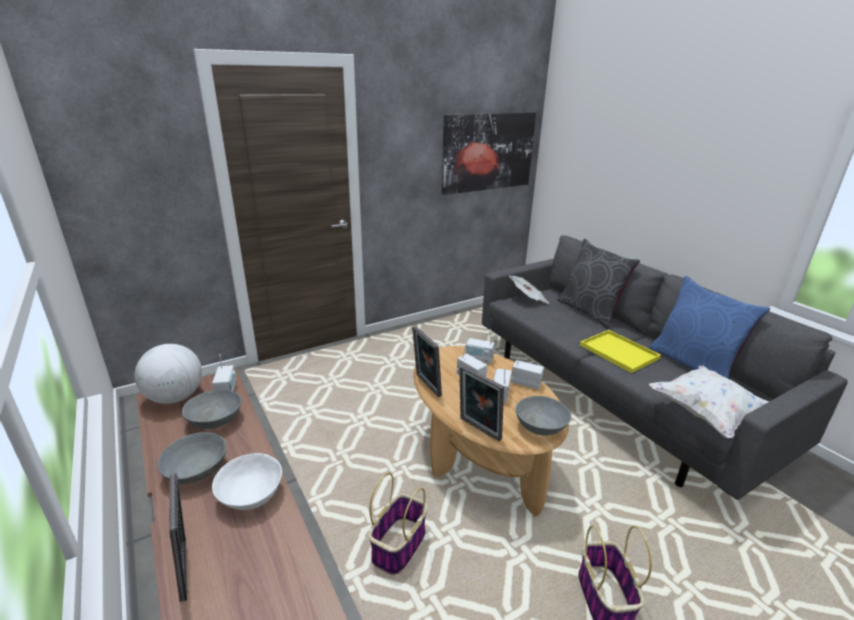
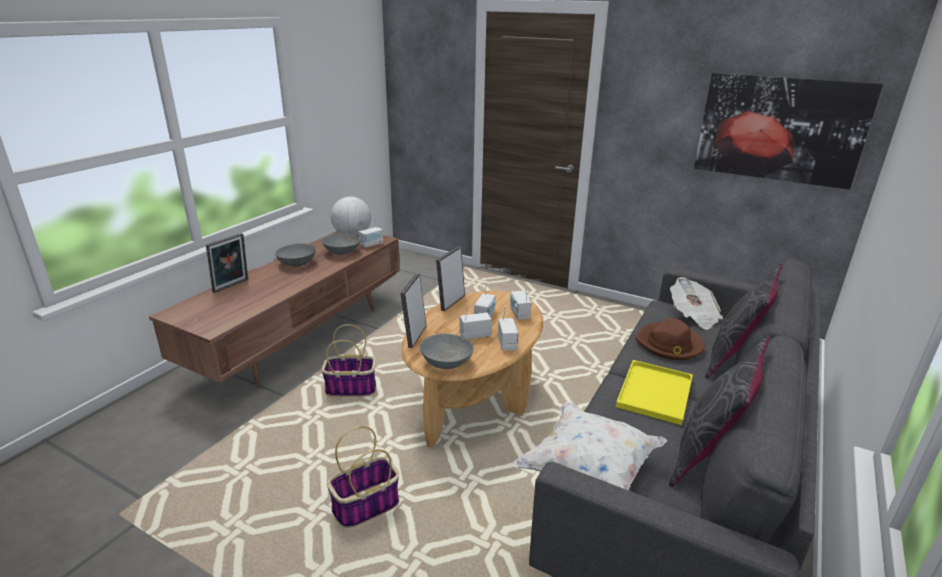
camera: 60 degrees right, 0 degrees up
(250, 494) = (289, 282): white bowl -> none
(560, 322) = (669, 344): none -> brown hat
(692, 364) = (708, 456): blue pillow -> grey pillow

